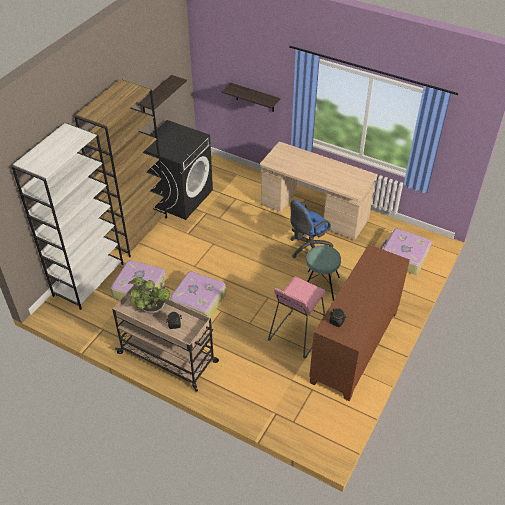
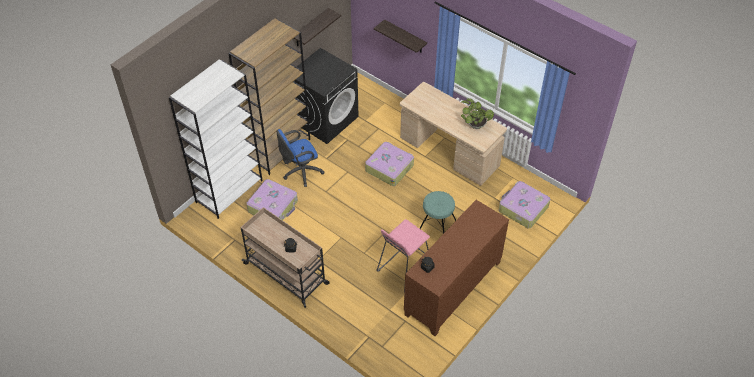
camera: 10 degrees right, 5 degrees up
(151, 308) = (274, 231): potted plant -> potted plant (475, 124)
(198, 300) = (323, 225): suitcase -> suitcase (389, 167)
(307, 249) = (434, 188): blue office chair -> blue office chair (300, 172)

